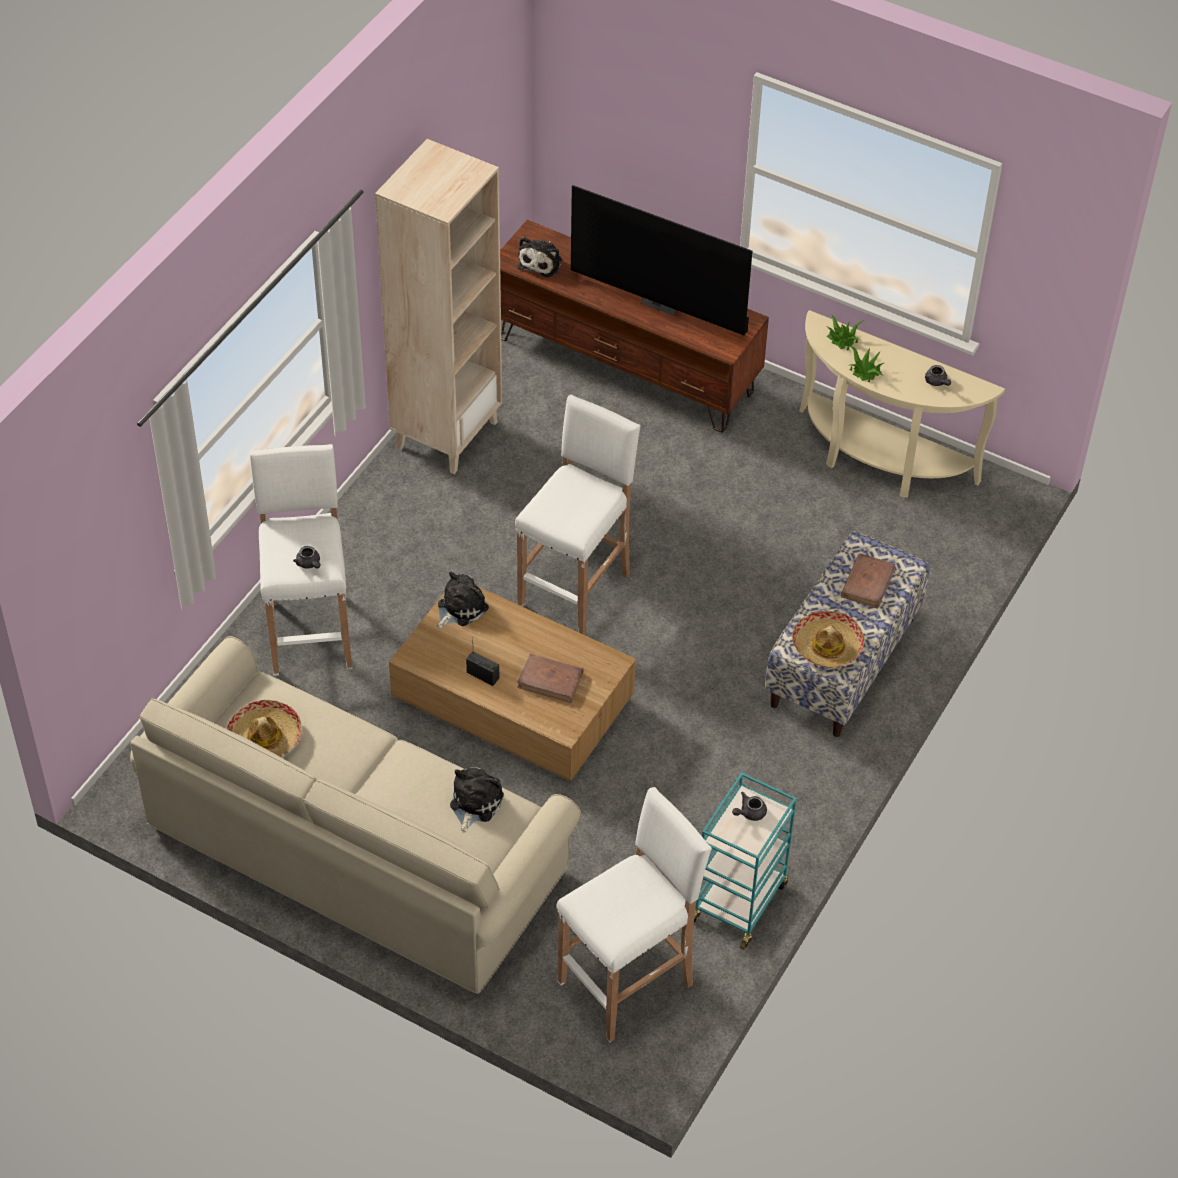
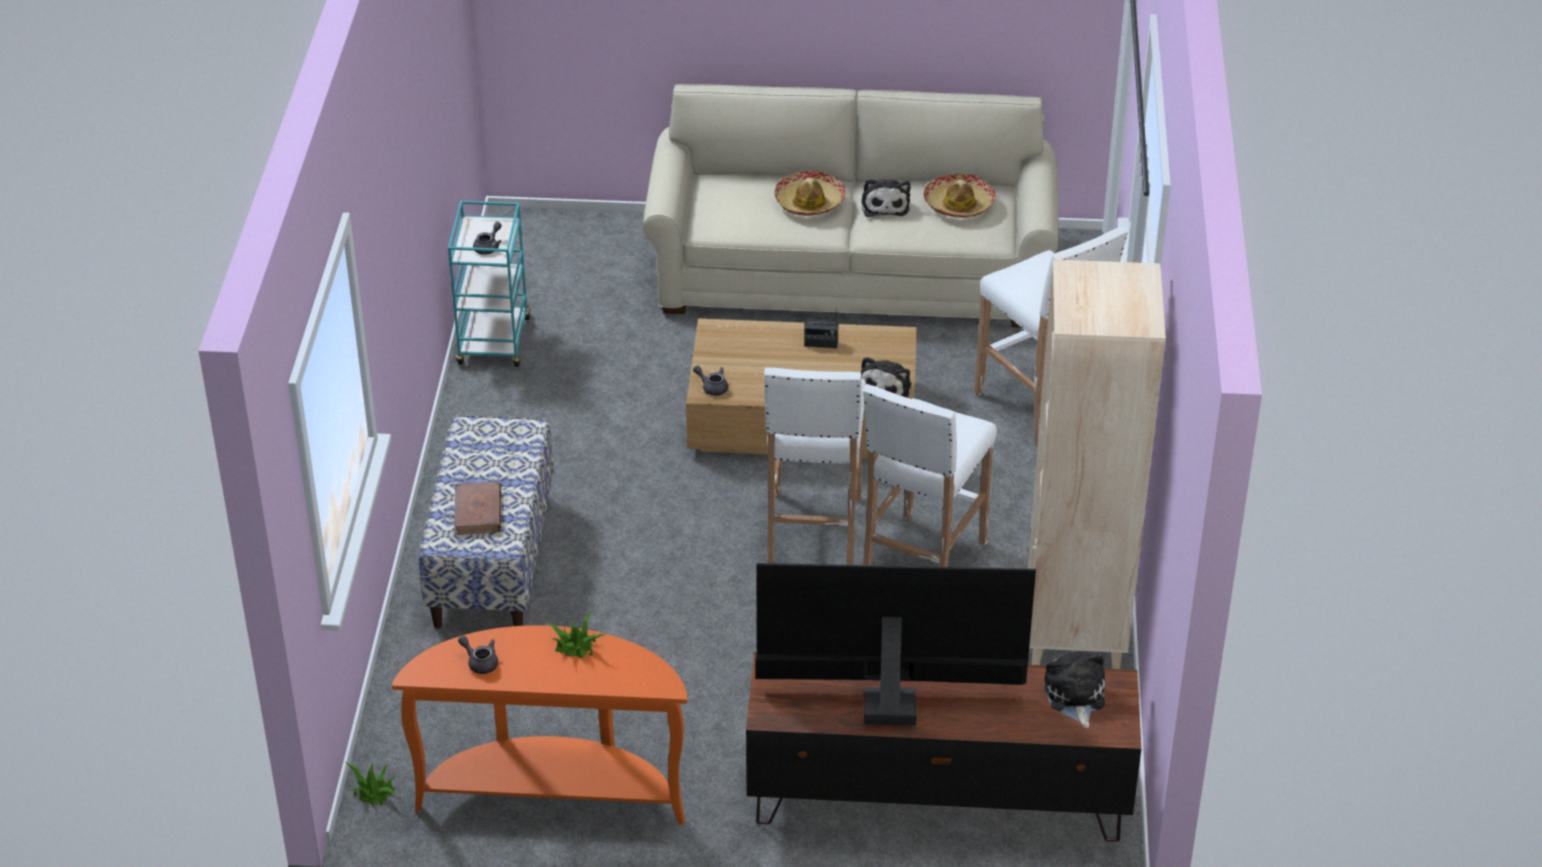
camera: 155 degrees right, 10 degrees down
(309, 564) = (1024, 274): grey teapot -> grey teapot (712, 387)
(474, 803) = (743, 218): plush toy -> plush toy (885, 205)
(550, 680) = (754, 360): brown book -> none
(628, 982) = (559, 264): white stool -> white stool (922, 563)
(827, 646) = (492, 441): hat -> hat (809, 202)
(843, 339) = (623, 675): potted plant -> potted plant (373, 791)
(878, 461) = (553, 791): beige console table -> orange console table

